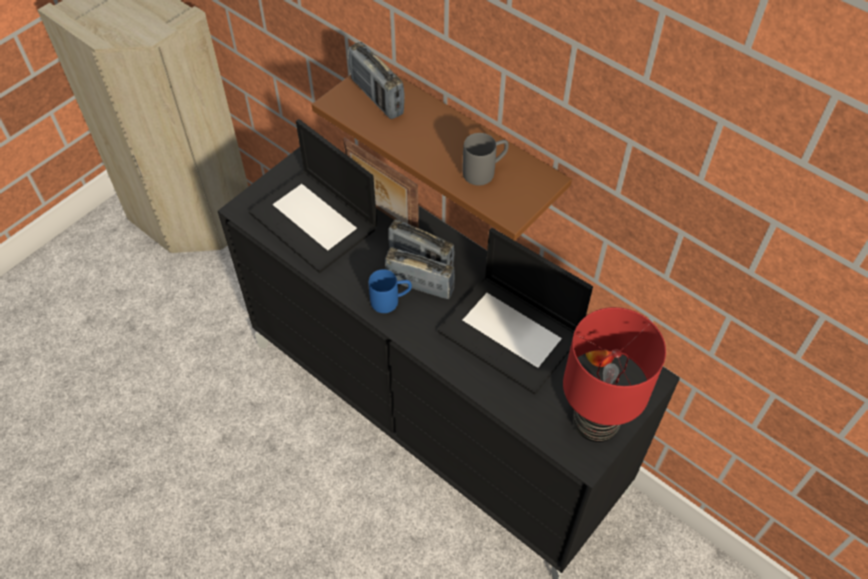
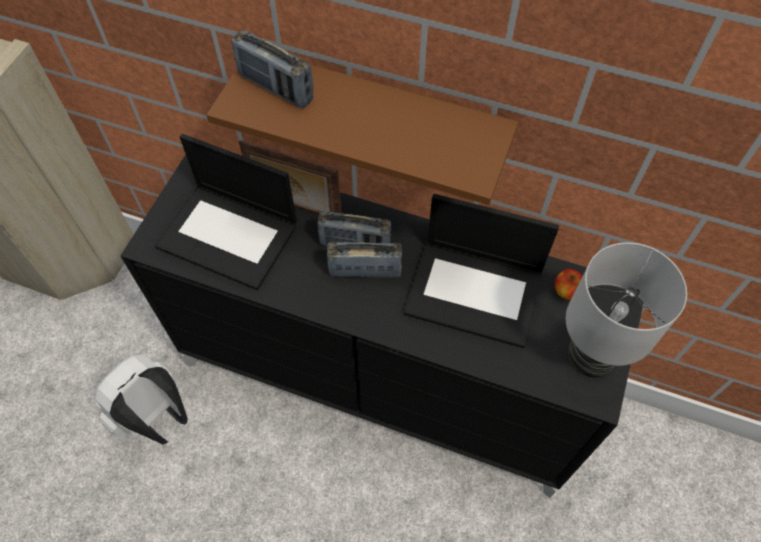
camera: 20 degrees left, 5 degrees up
(213, 383) = (156, 417): none -> white backpack
(391, 301) = (343, 297): blue mug -> none
(485, 171) = (428, 138): grey mug -> none
(595, 421) = (591, 355): red table lamp -> grey table lamp

